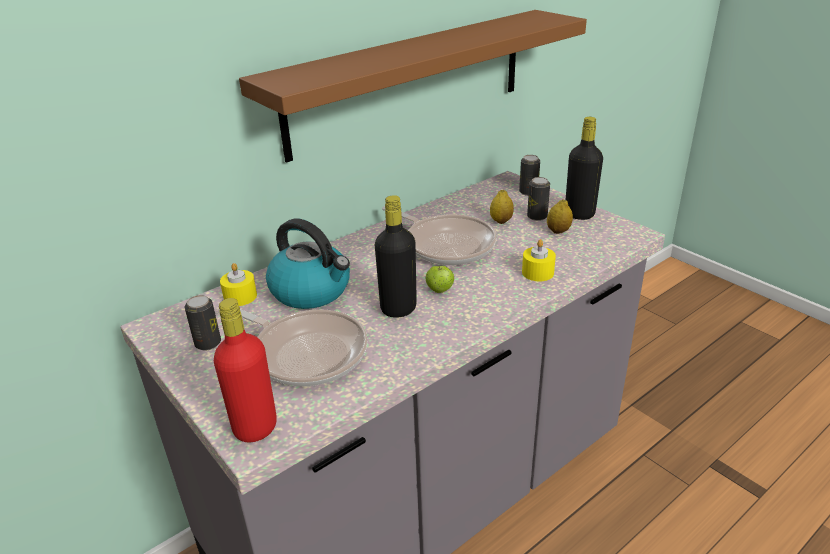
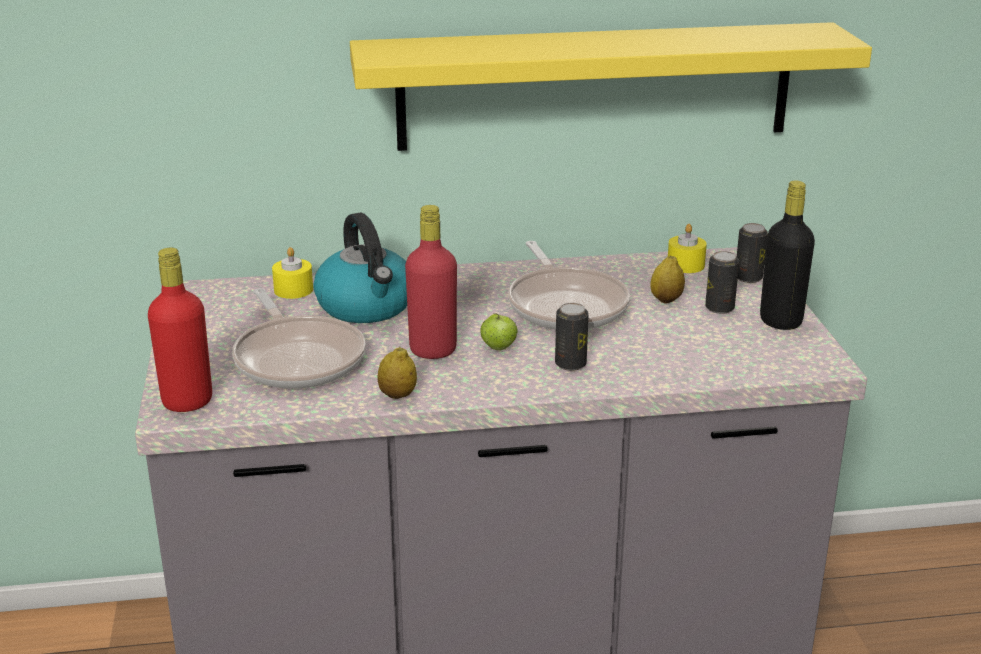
camera: 30 degrees right, 5 degrees down
(208, 343) = (221, 321): can -> can (570, 364)
(398, 308) = (433, 350): black bottle -> red bottle
(409, 81) = (595, 86): brown shelf -> yellow shelf
(537, 272) = (634, 366): yellow candle -> yellow candle (685, 265)
(558, 231) = (724, 331): lemon -> lemon (397, 395)

